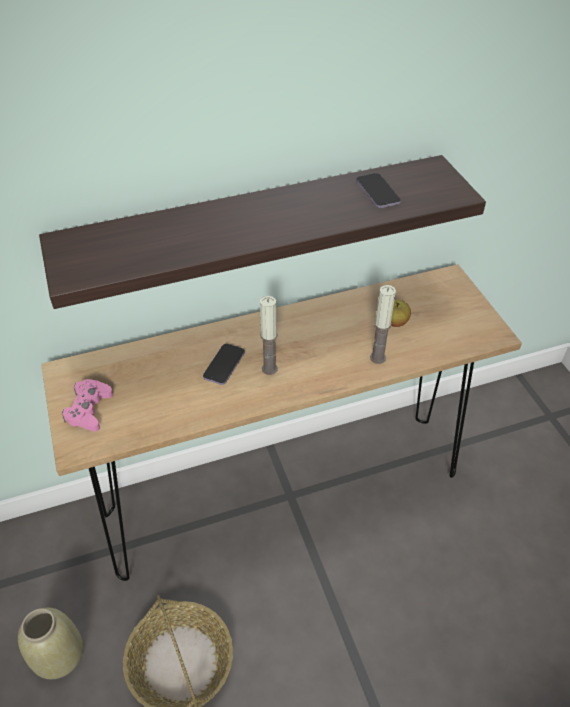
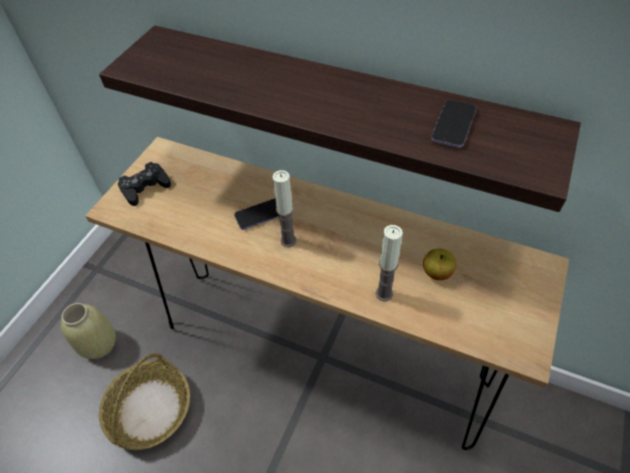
camera: 45 degrees right, 5 degrees up
(89, 410) = (145, 187): pink game controller -> black game controller

